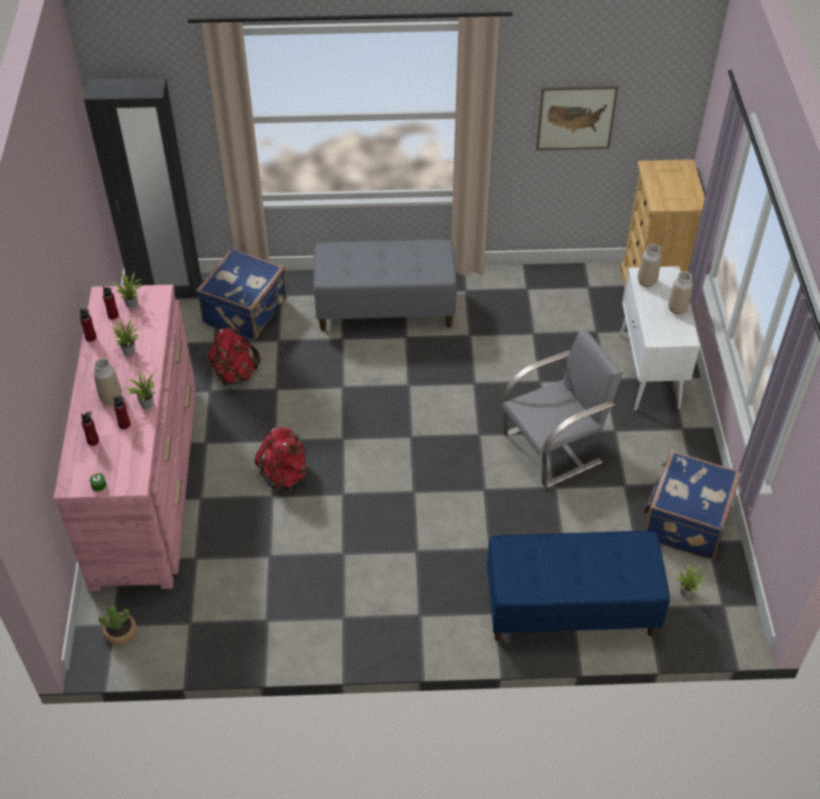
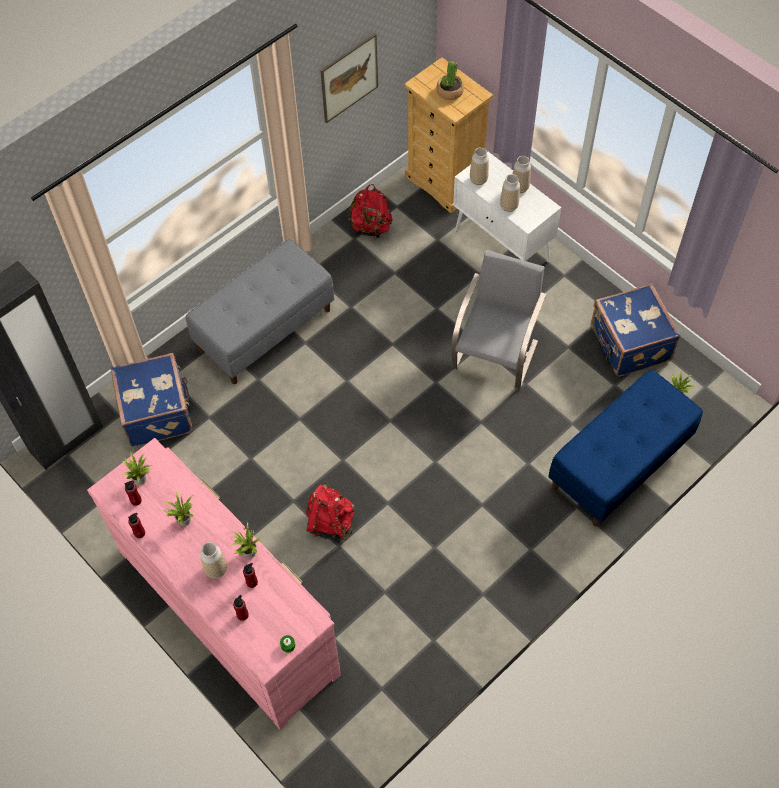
camera: 40 degrees left, 10 degrees up
(120, 632) = (339, 739): potted plant -> potted plant (450, 91)
(235, 374) = (205, 471): red backpack -> red backpack (371, 227)
(651, 317) = (509, 206): none -> vase

